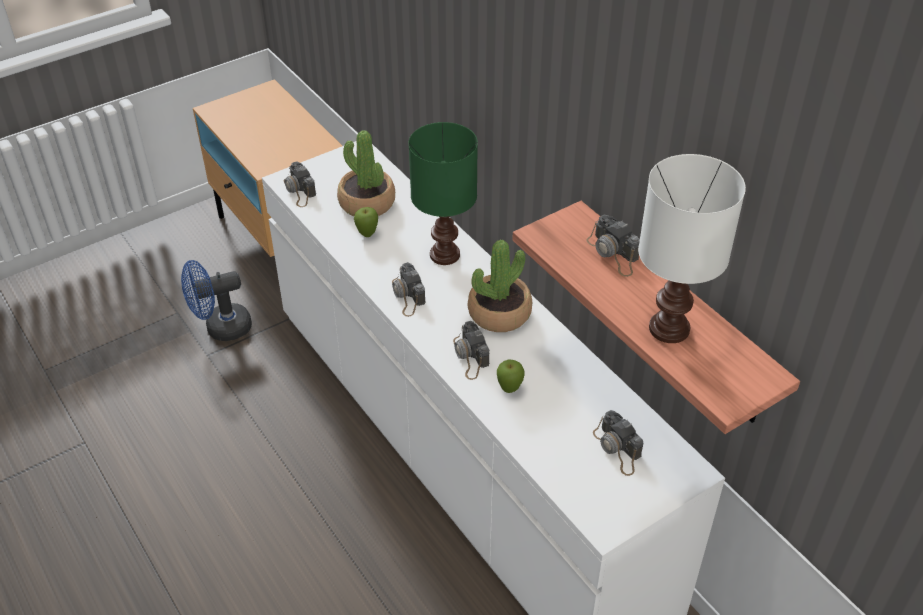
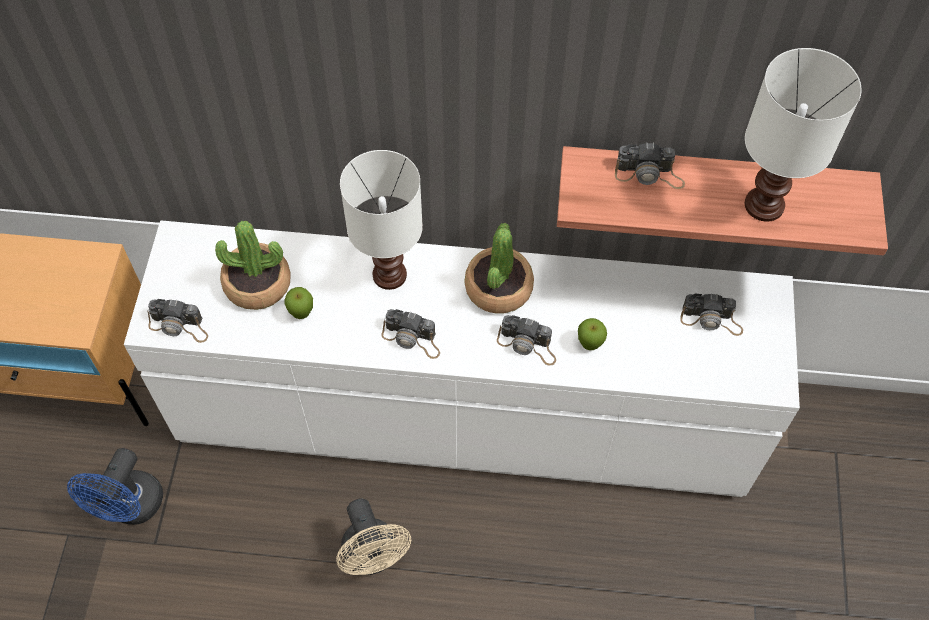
camera: 50 degrees left, 15 degrees up
(301, 473) = (373, 557): none -> beige fan
(445, 254) = (389, 274): green table lamp -> white table lamp

